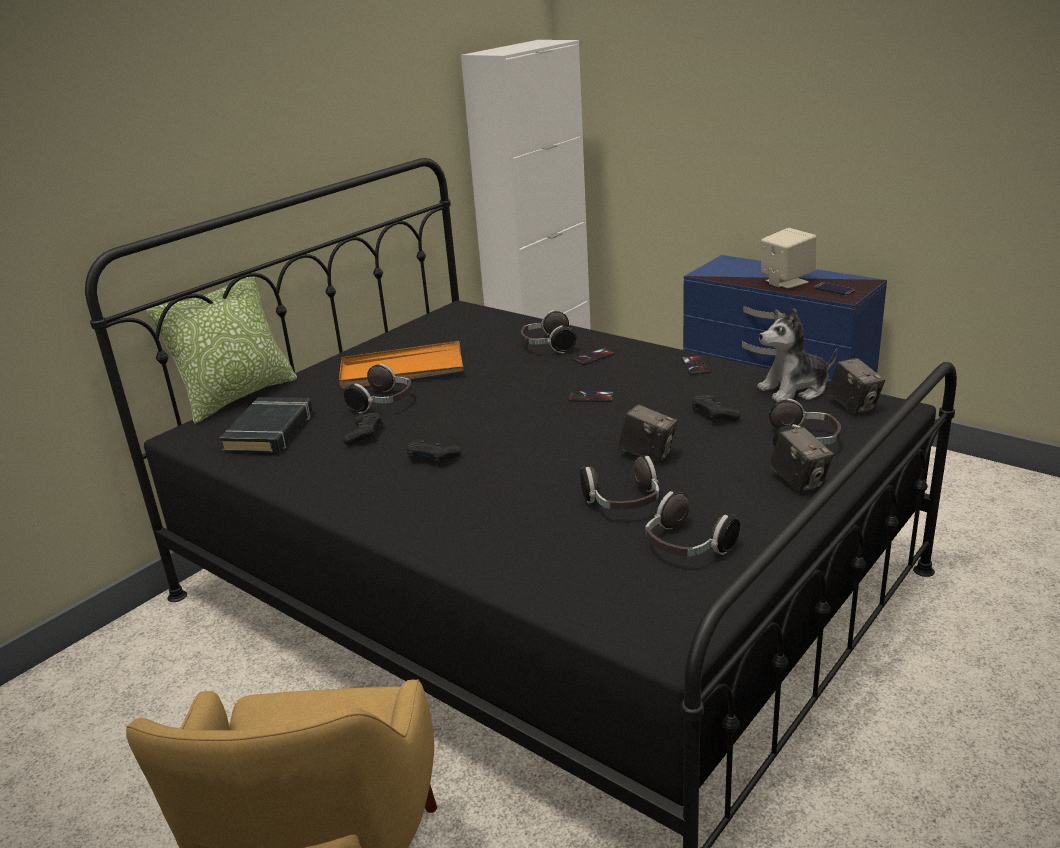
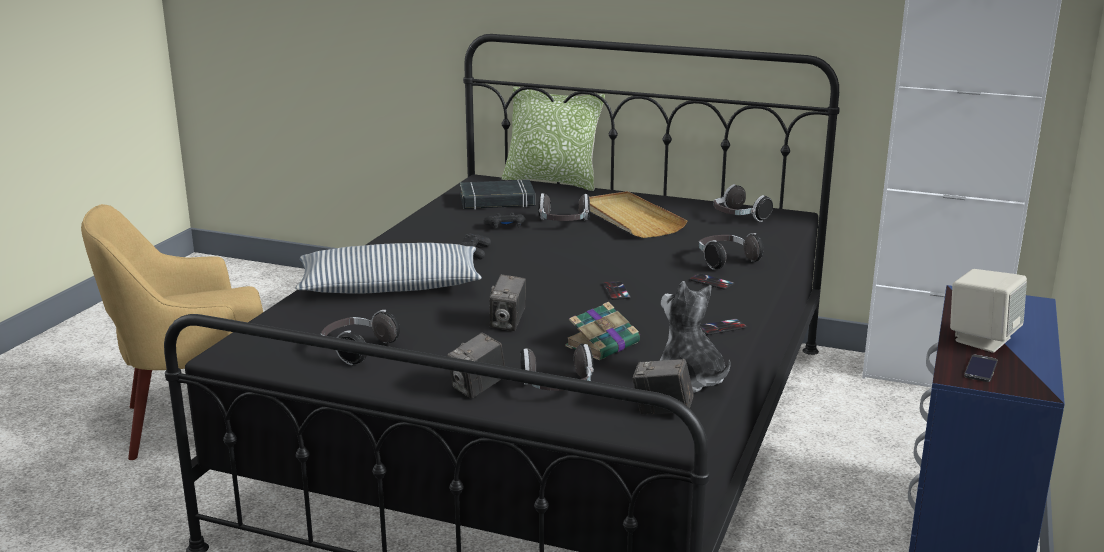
camera: 70 degrees right, 5 degrees down
(402, 370) = (630, 218): orange tray -> beige tray
(505, 517) = (390, 287): none -> pillow
(623, 503) = (420, 322): headphones -> headphones (738, 217)
(714, 415) = (604, 344): black game controller -> book
(853, 406) = (662, 411): camera -> camera turned 60 degrees clockwise

